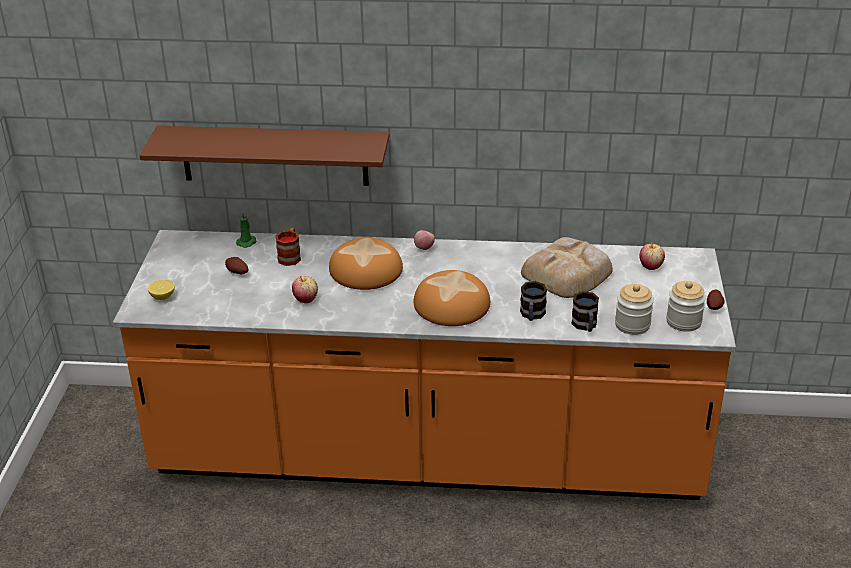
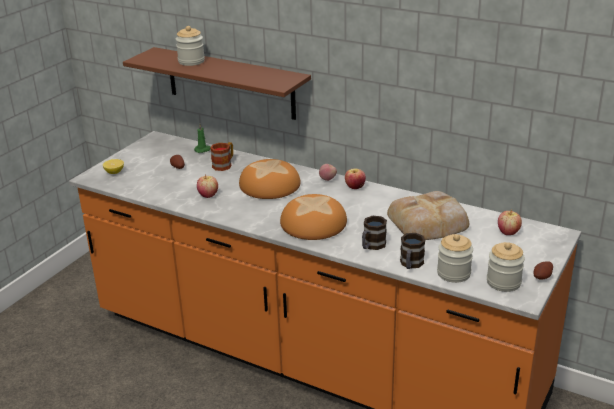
camera: 25 degrees right, 5 degrees down
(229, 139) = (191, 61): none -> jar
(461, 251) = (355, 187): none -> apple

